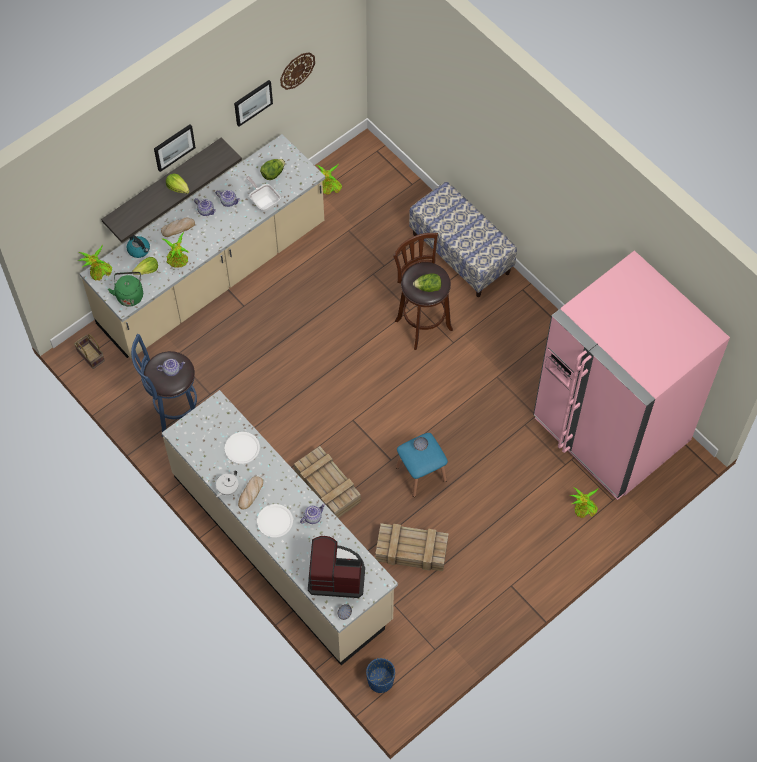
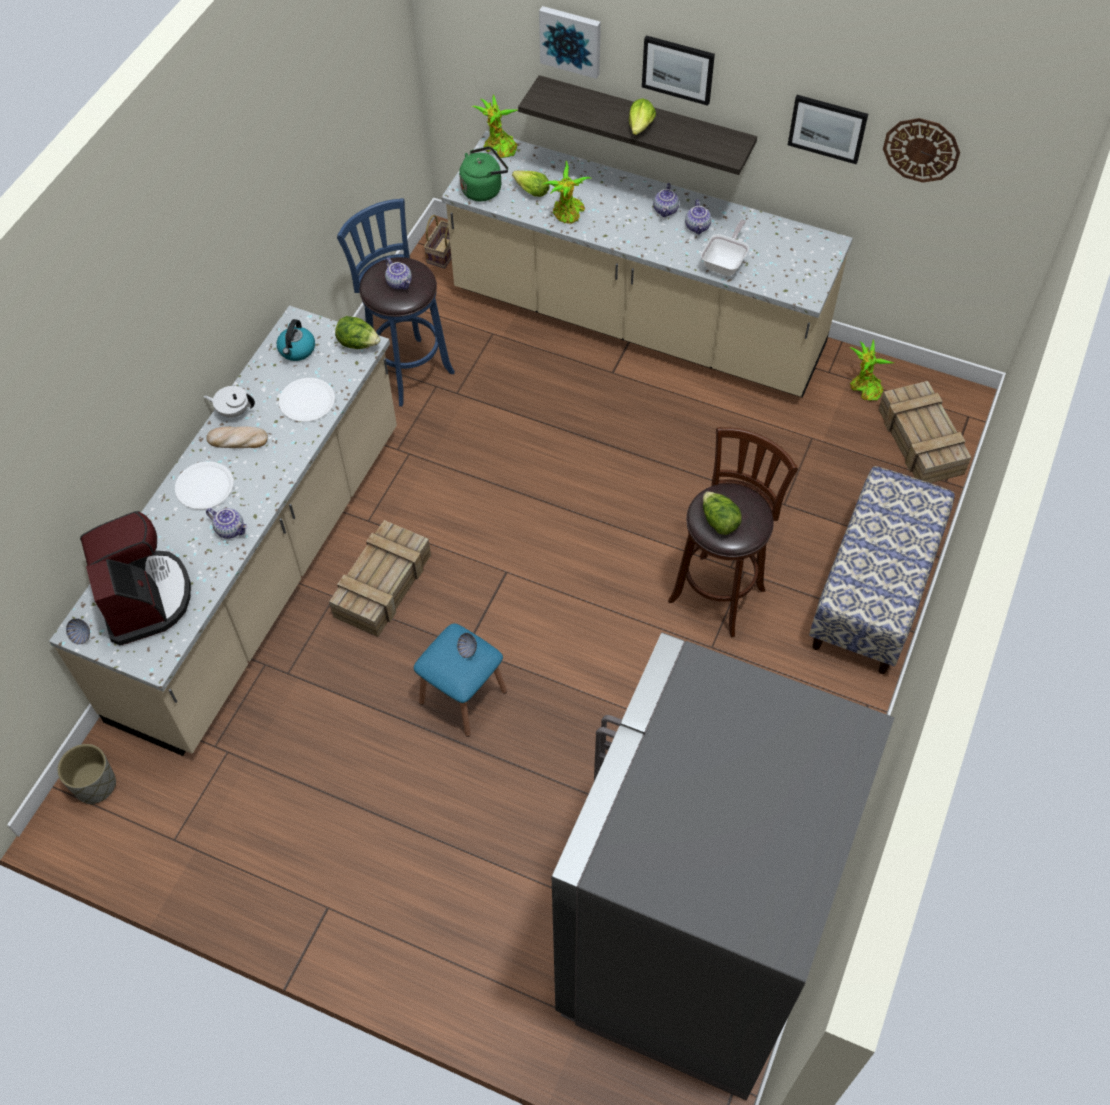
camera: 65 degrees right, 5 degrees down
(115, 187) = (571, 40): none -> picture
(139, 250) = (558, 170): kettle -> kettle (297, 350)
(178, 228) = (619, 193): bread -> none
(273, 173) = (778, 254): lettuce -> lettuce (358, 344)
(380, 681) = (95, 785): blue planter -> grey planter
(412, 550) = (328, 739): crate -> crate (921, 442)
(583, 509) = (516, 966): potted plant -> none
(611, 429) = (690, 950): pink fridge -> grey fridge

